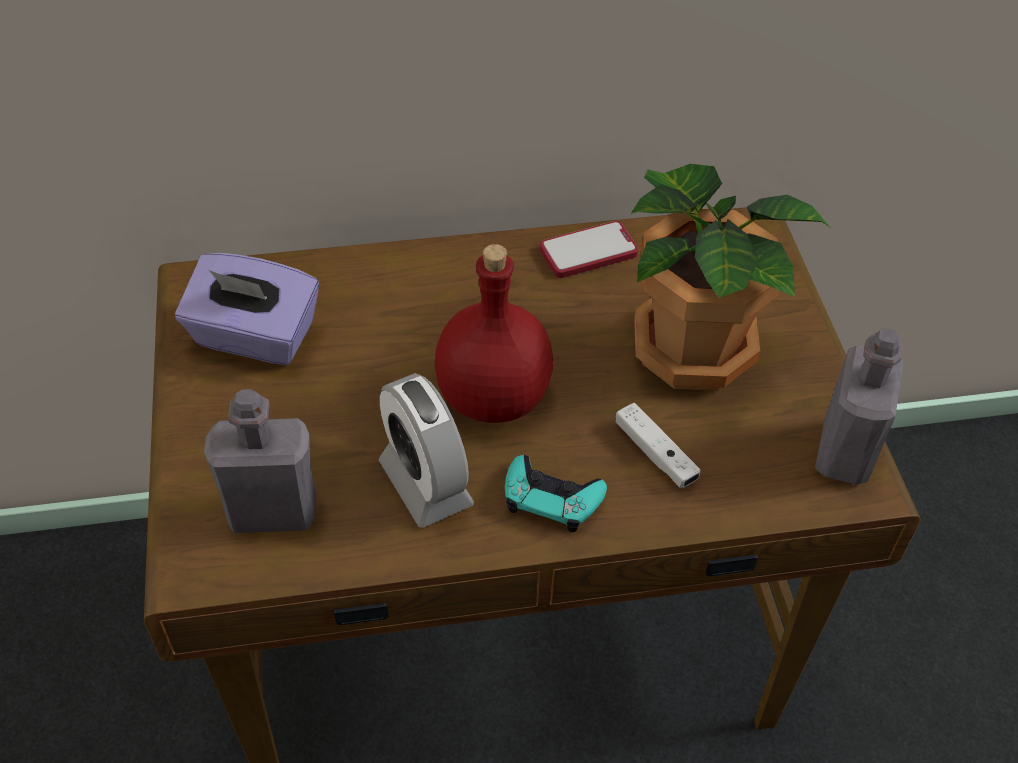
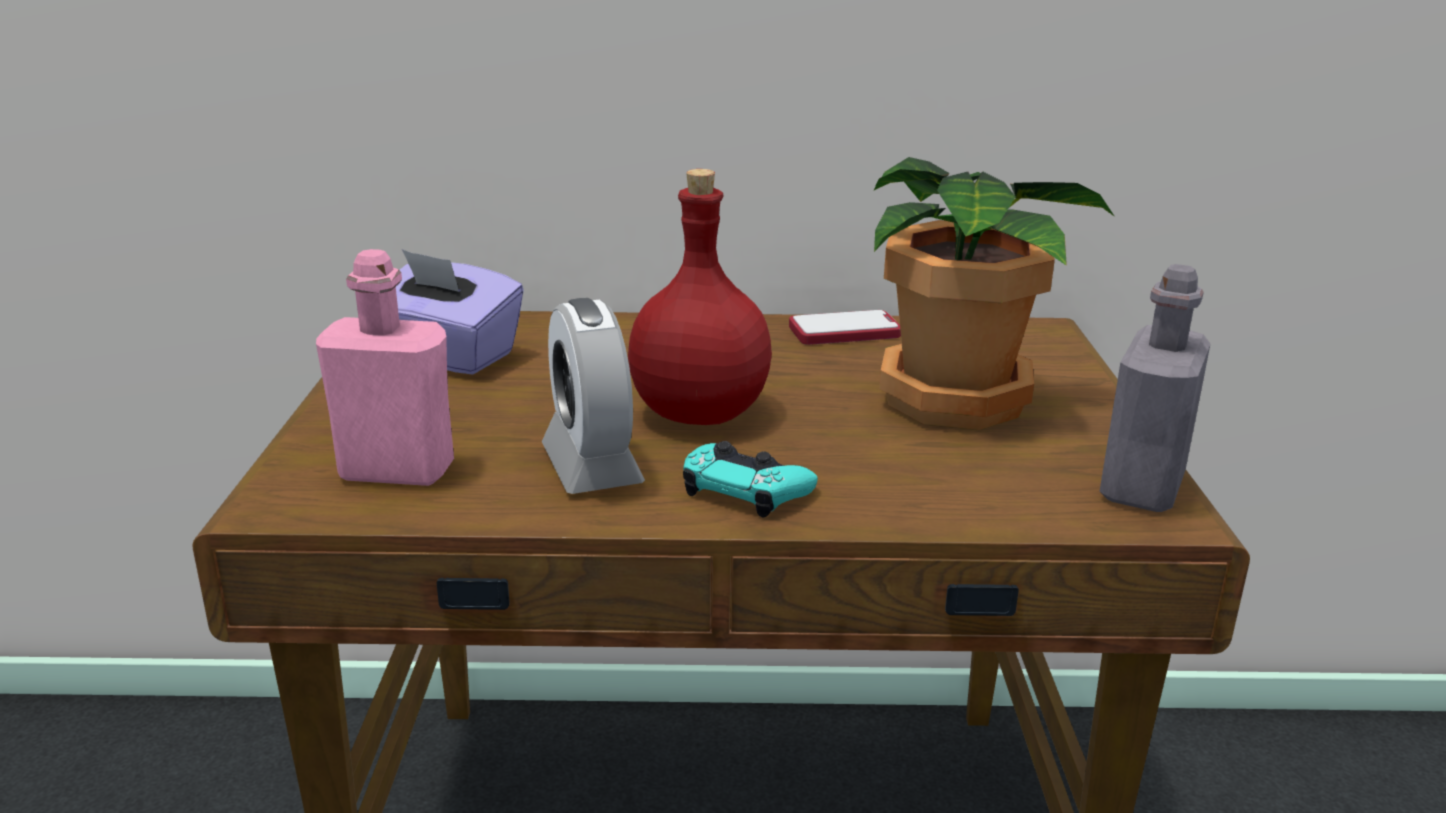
camera: 10 degrees right, 25 degrees down
(273, 512) = (397, 471): grey bottle -> pink bottle
(655, 453) = (889, 468): white game controller -> none

